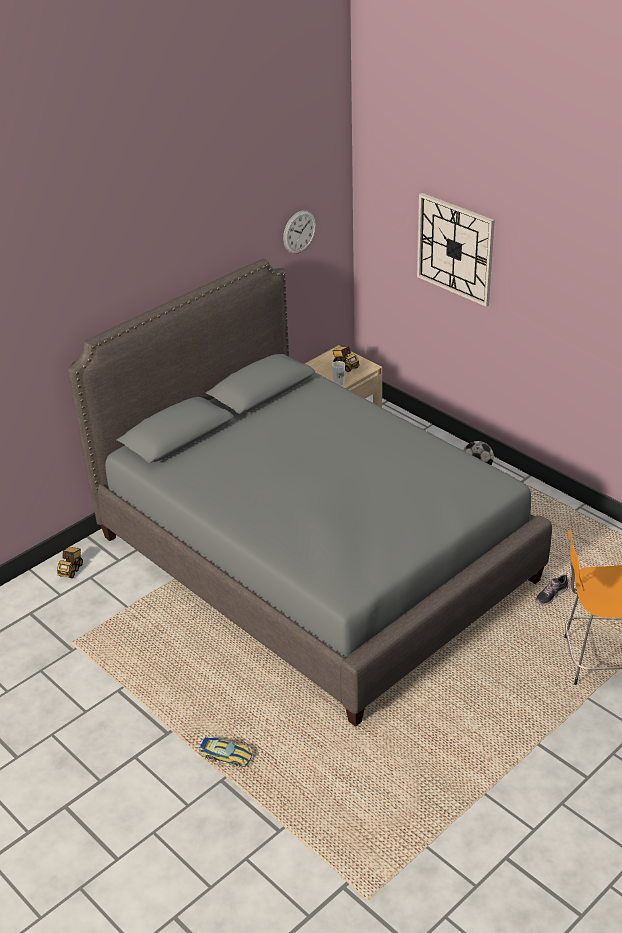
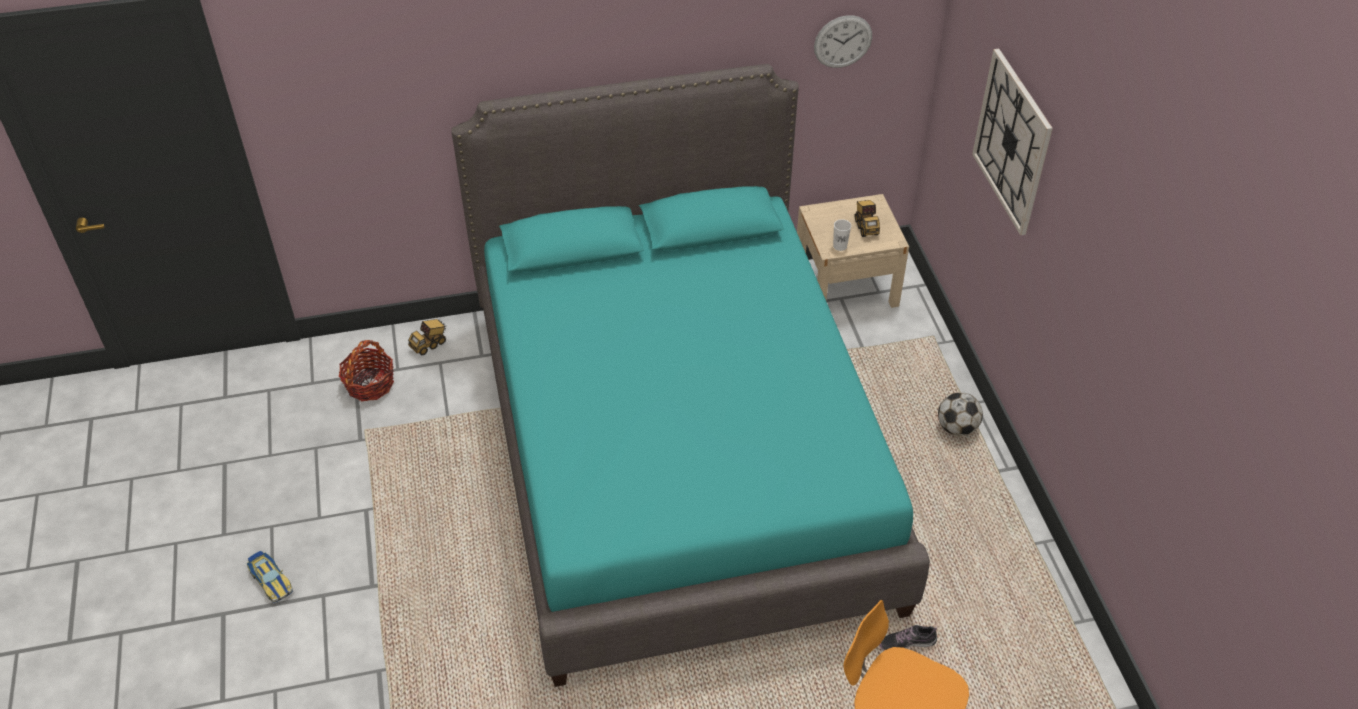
camera: 30 degrees right, 10 degrees up
(47, 613) = (370, 384): none -> basket
(226, 755) = (405, 645): toy car -> toy car (271, 580)
(314, 557) = (679, 452): grey bed -> turquoise bed

